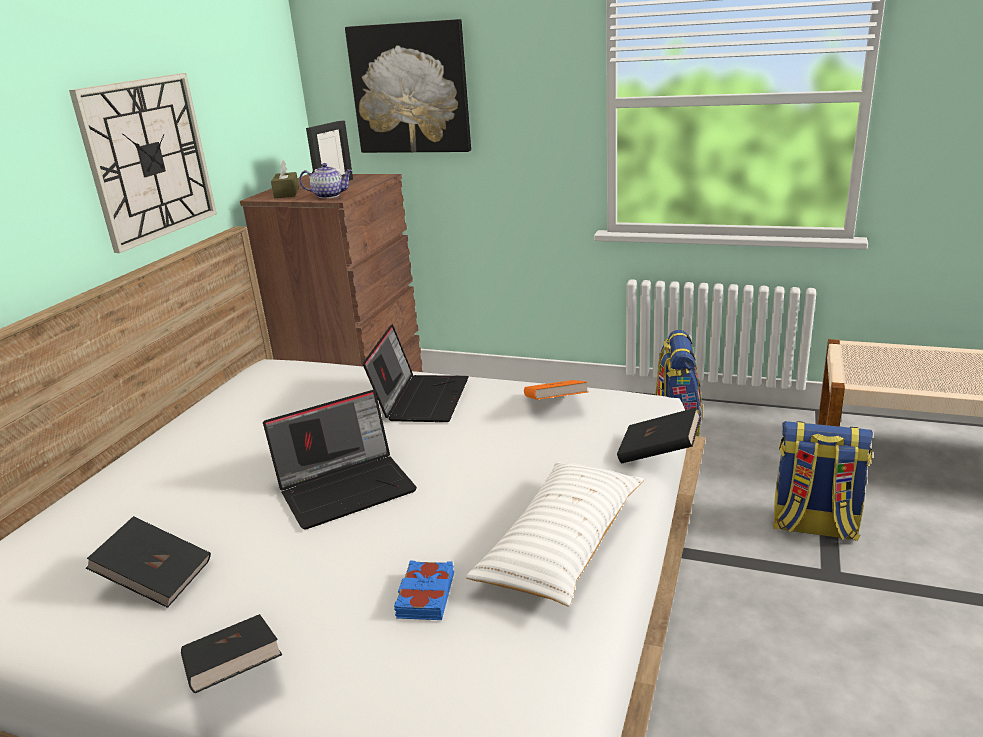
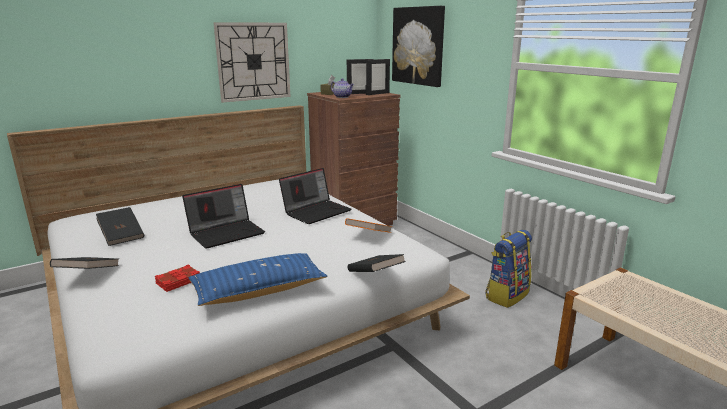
camera: 35 degrees right, 5 degrees down
(347, 487) = (227, 233): laptop -> laptop turned 45 degrees counterclockwise
(363, 179) = (377, 93): none -> picture frame
(425, 596) = (178, 281): blue book -> red book
(562, 545) = (259, 290): white pillow -> blue pillow
(813, 526) = (509, 385): backpack -> none

